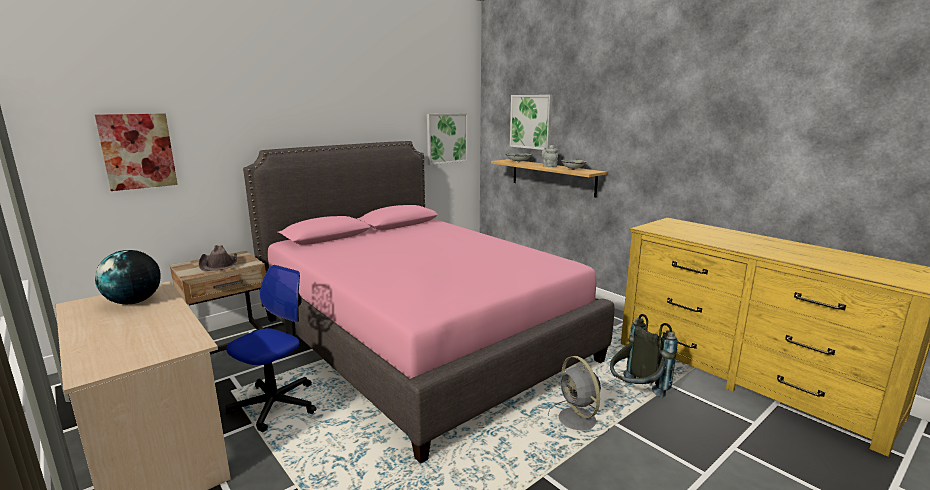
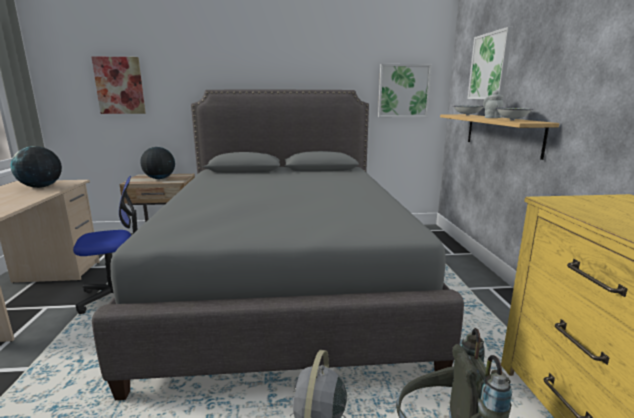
camera: 35 degrees right, 0 degrees up
(219, 264) = (159, 178): brown hat -> globe
(421, 338) = (286, 280): pink bed -> grey bed

